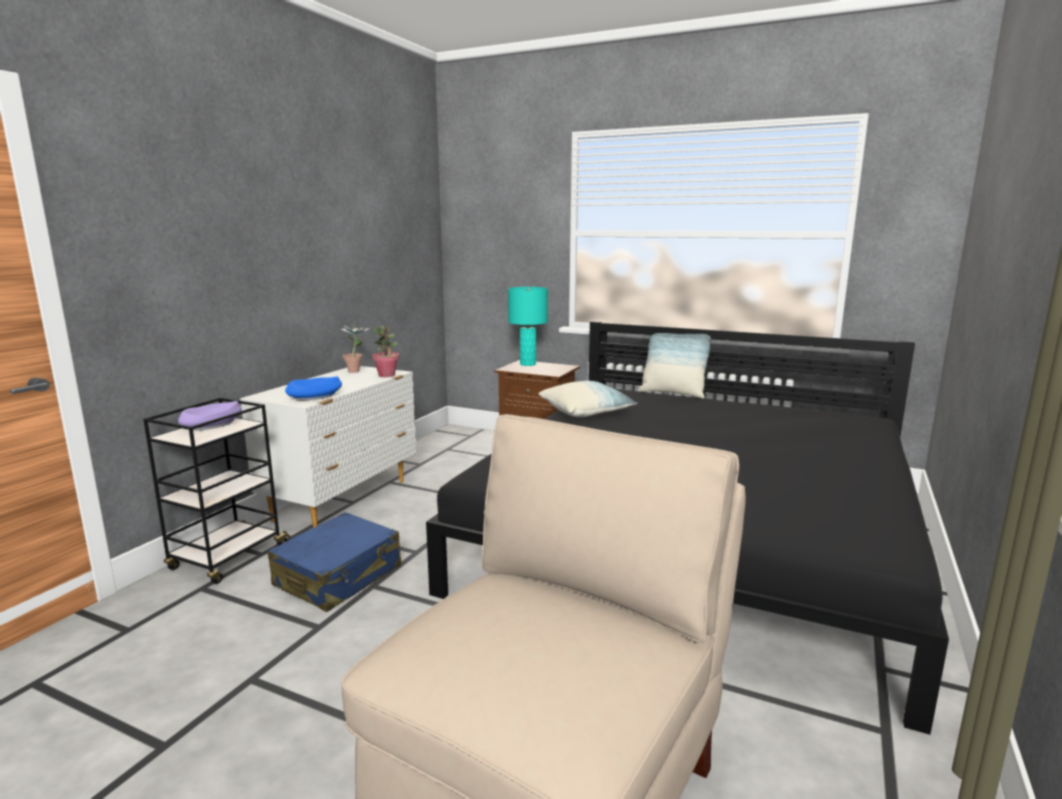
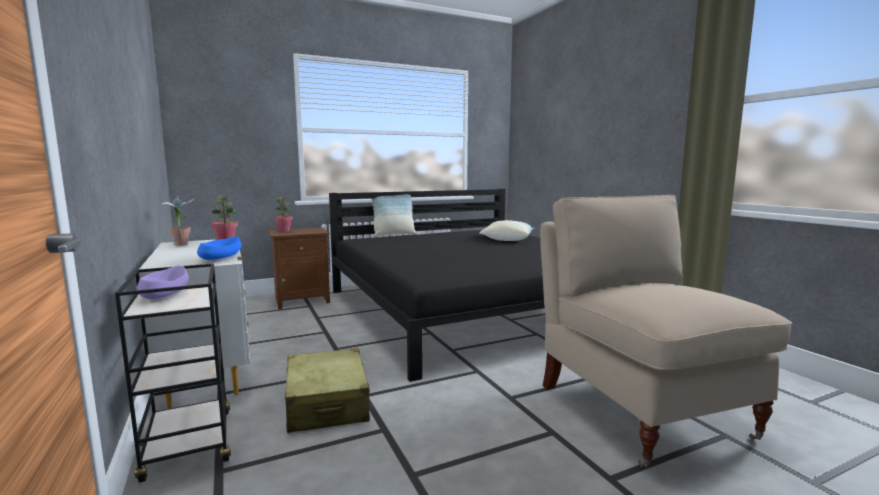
camera: 50 degrees left, 5 degrees down
(339, 576) = (327, 403): blue suitcase -> beige suitcase
(528, 364) = (284, 231): turquoise table lamp -> potted plant
(586, 412) = (378, 248): pillow -> pillow (507, 239)

